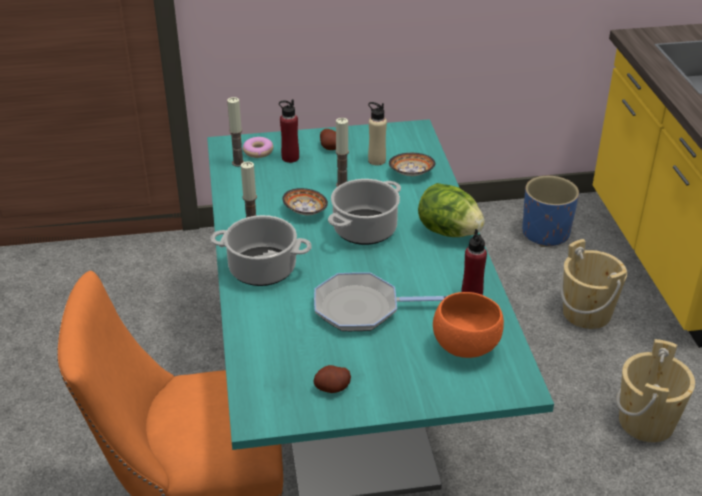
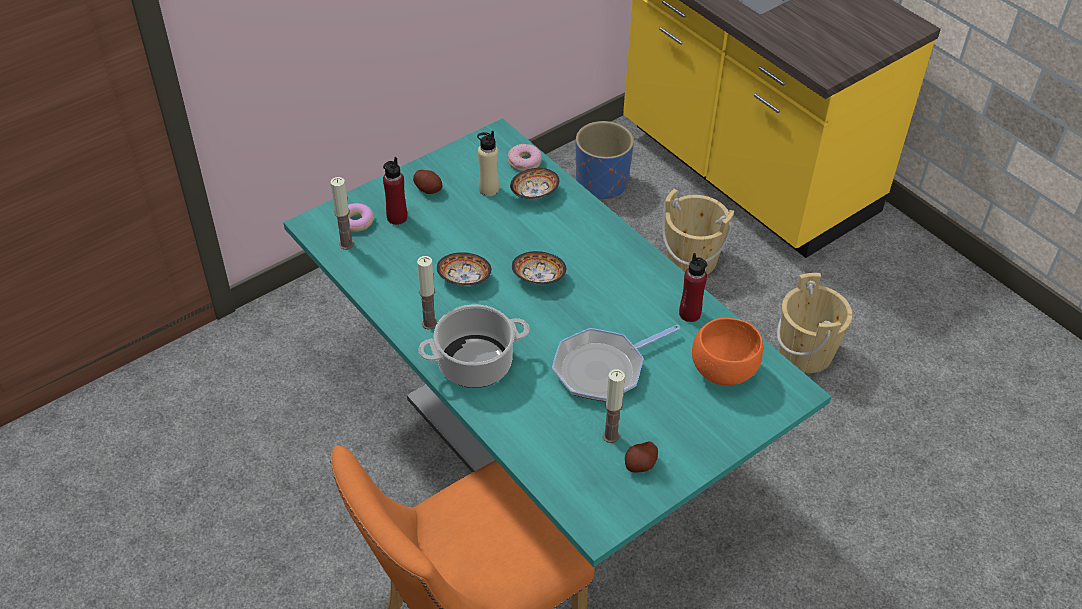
camera: 30 degrees left, 10 degrees up
(342, 185) = (476, 232): candle -> candle (610, 436)
(364, 230) = (539, 278): cooking pot -> bowl
(421, 151) = (524, 162): none -> donut
(448, 231) = (619, 249): lettuce -> none

